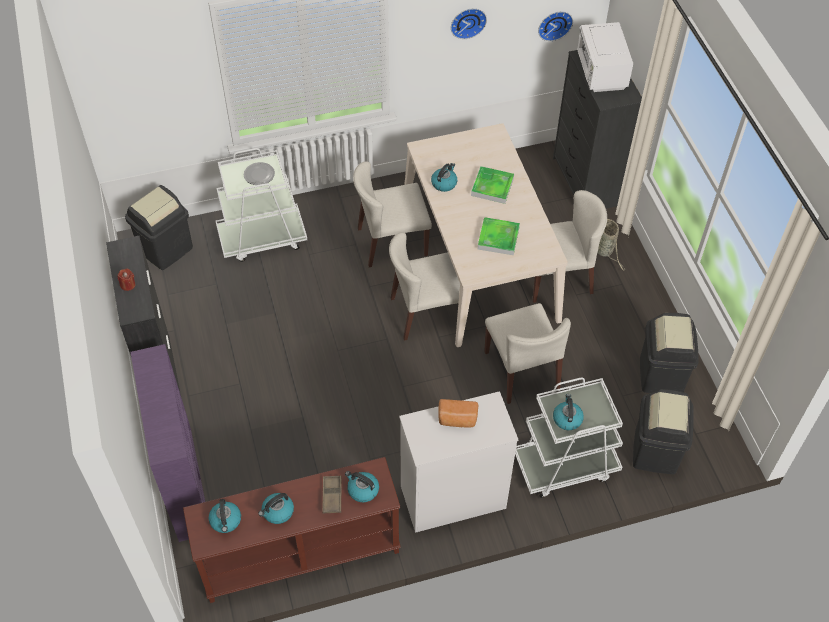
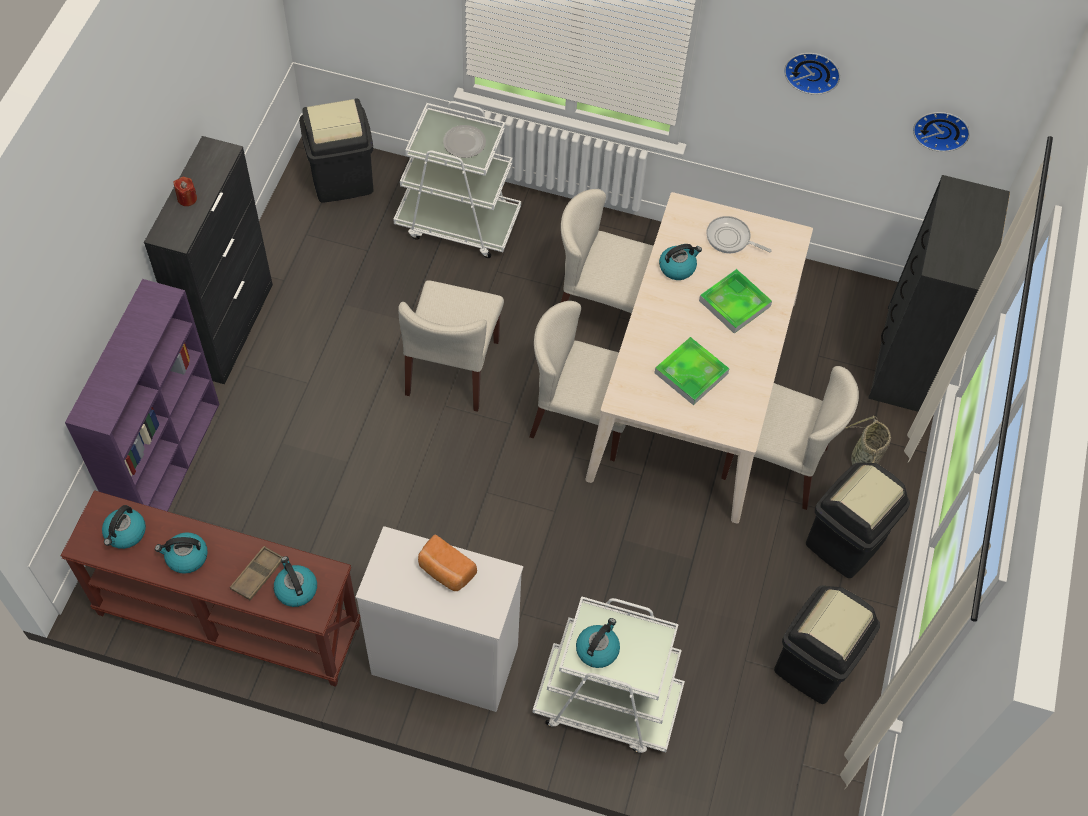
camera: 30 degrees right, 5 degrees up
(462, 152) = (730, 239): none -> frying pan
(522, 370) = (643, 555): beige chair -> beige chair (453, 368)
(601, 73) = (963, 225): white microwave -> none
(655, 451) = (732, 756): black trash can -> black trash can (845, 542)

